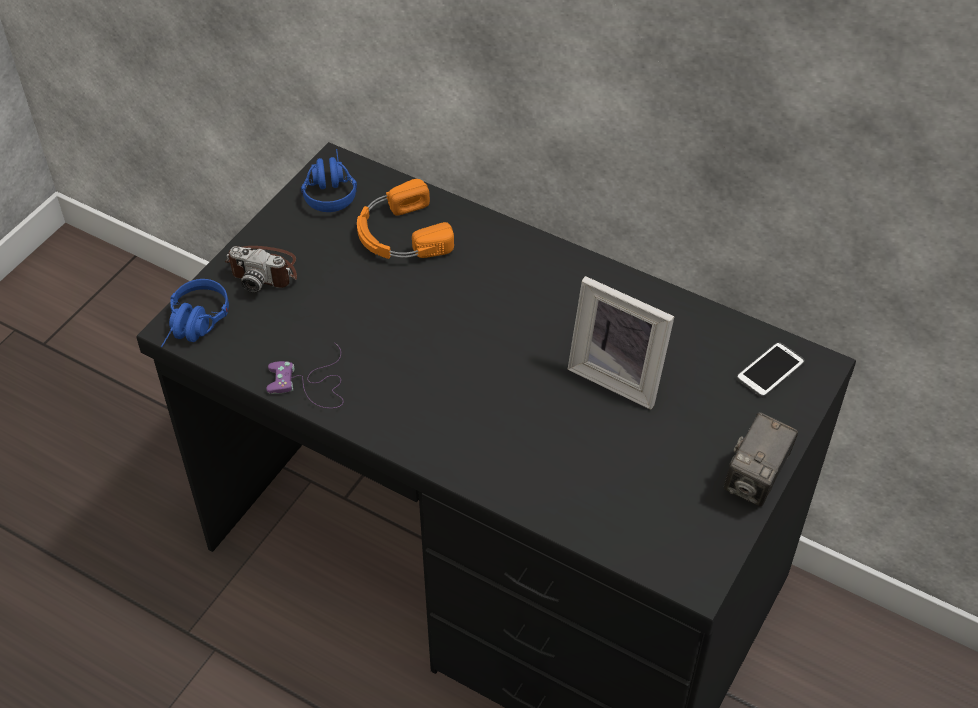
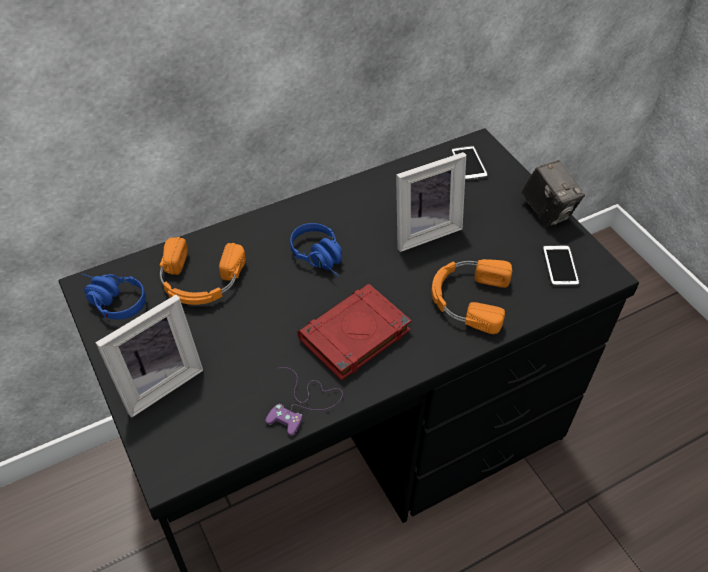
camera: 60 degrees left, 0 degrees up
(195, 326) = (178, 458): blue headphones -> blue headphones (322, 258)
(264, 270) = (158, 381): camera -> picture frame
(420, 384) = (354, 336): none -> red book
(547, 458) = (468, 298): none -> orange headphones
(669, 527) = (560, 266): none -> phone

